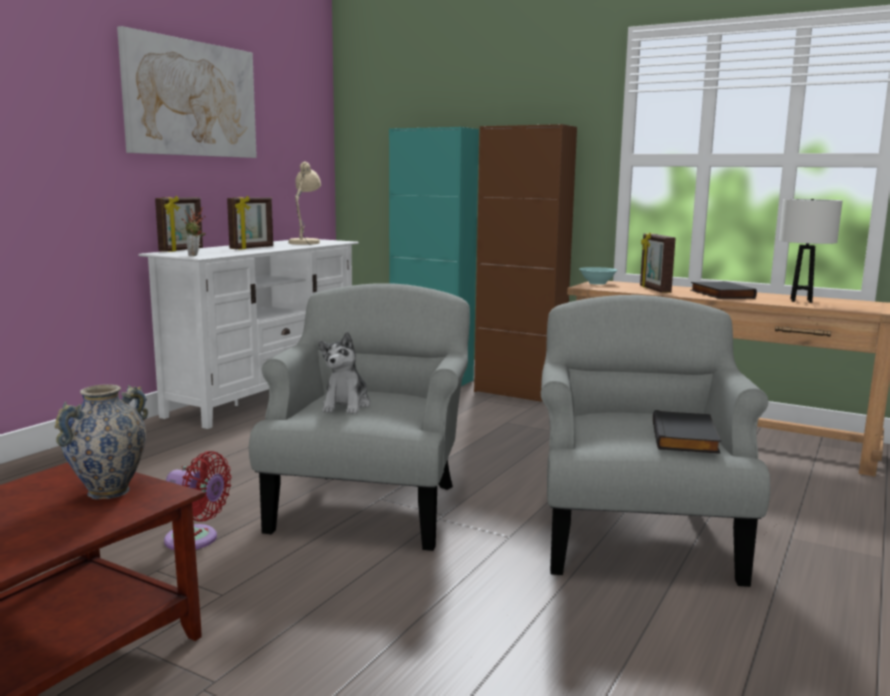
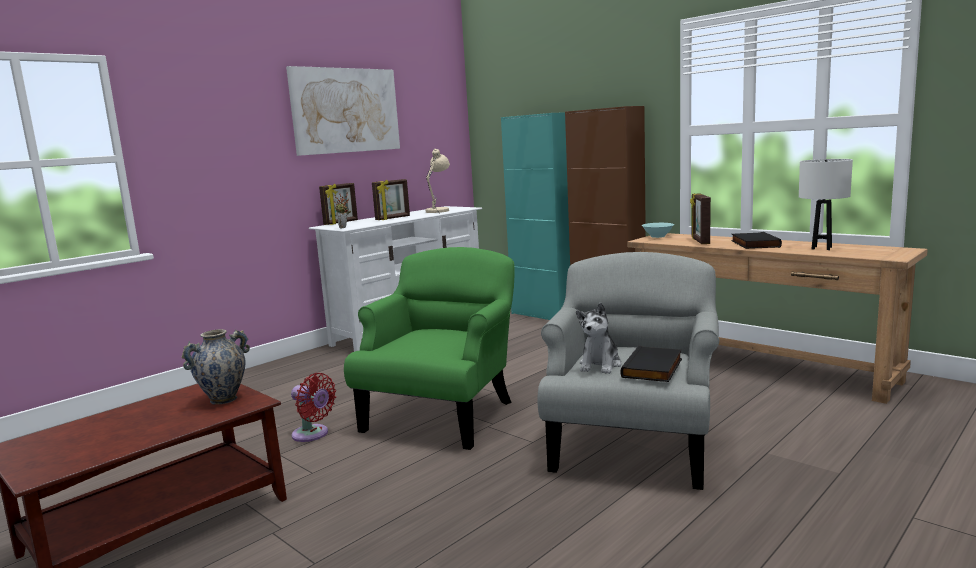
camera: 15 degrees right, 0 degrees up
(346, 406) = (416, 340): plush toy -> plush toy (600, 365)
(370, 506) = (442, 415): grey armchair -> green armchair

